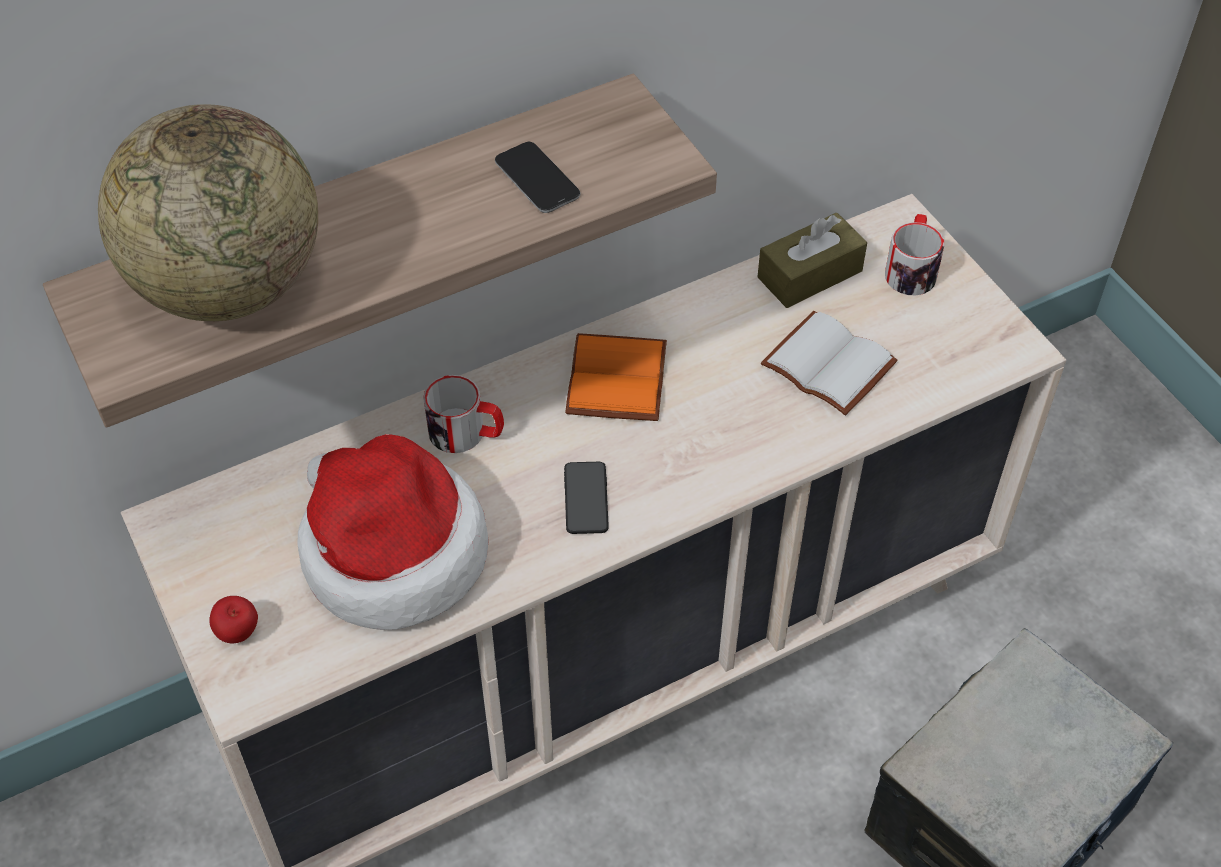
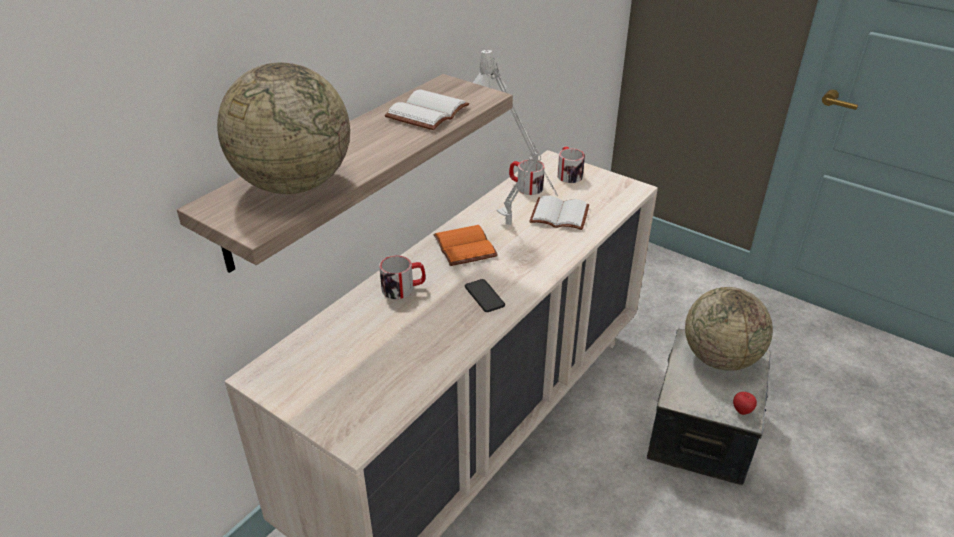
camera: 25 degrees left, 15 degrees down
(238, 633) = (334, 414): apple -> apple (742, 411)
(390, 553) = (398, 349): hat -> none
(537, 179) = (428, 113): phone -> white book
(724, 370) = (513, 230): none -> grey table lamp
(809, 274) = (525, 186): brown tissue box -> mug
(1061, 720) = (720, 358): none -> globe

